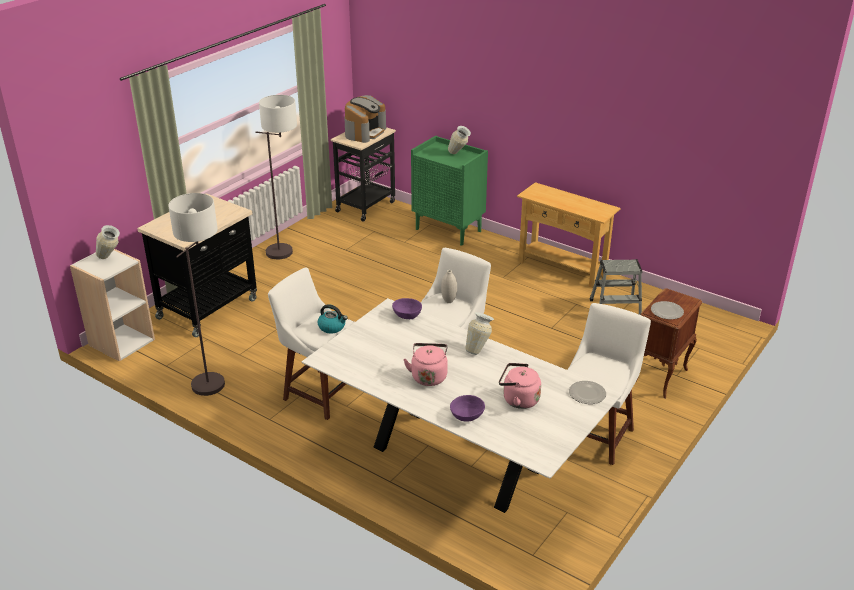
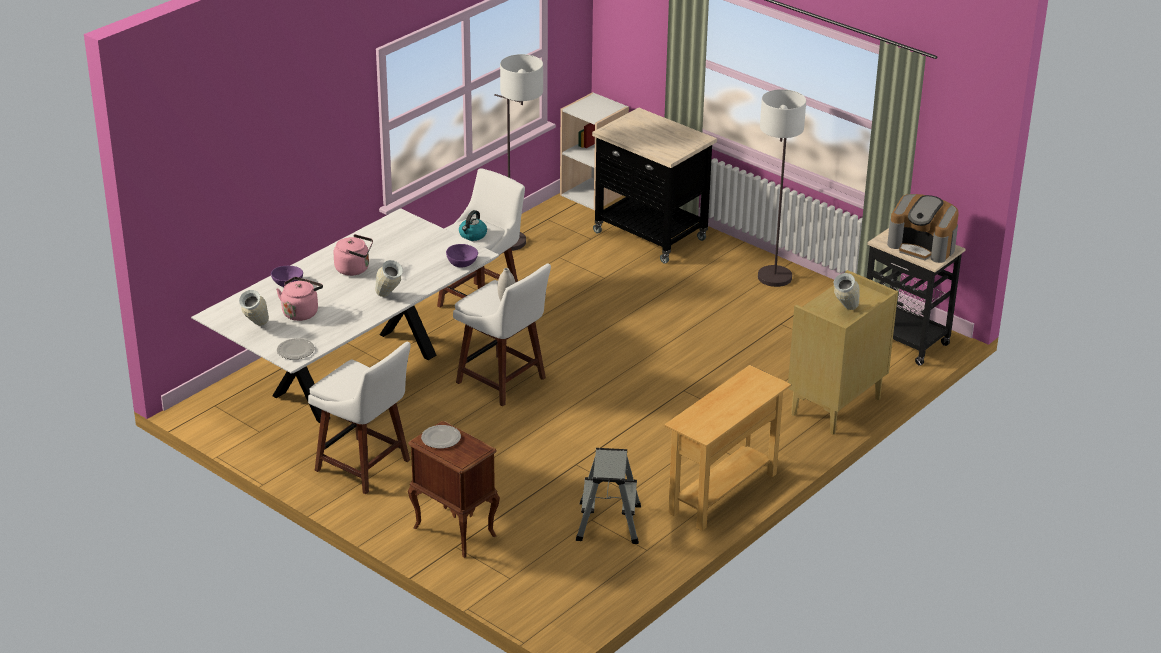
camera: 95 degrees right, 0 degrees up
(110, 259) = (601, 109): vase -> vase (255, 328)
(448, 230) = (835, 406): green cabinet -> beige cabinet

